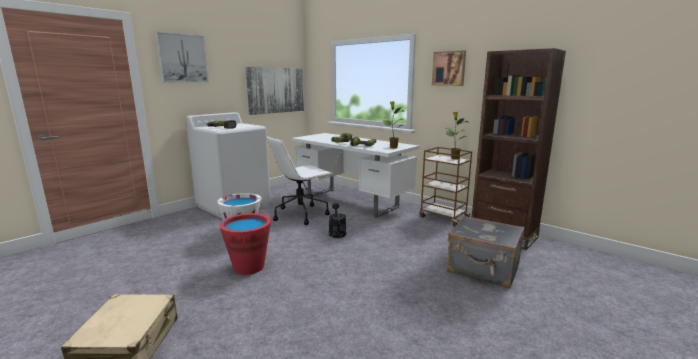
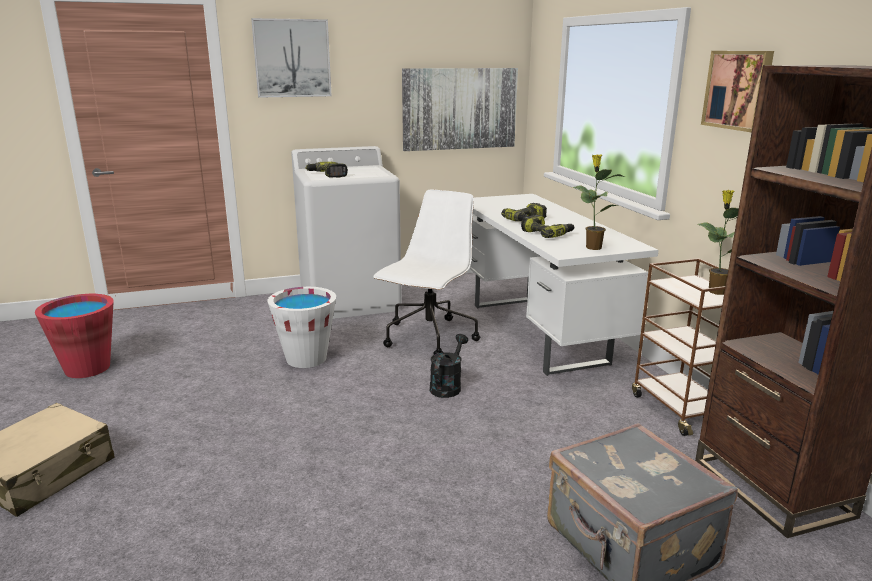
camera: 30 degrees right, 5 degrees up
(249, 267) = (266, 409): red bucket -> red bucket (87, 368)
(301, 214) = (429, 338): white office chair -> white office chair turned 120 degrees clockwise

